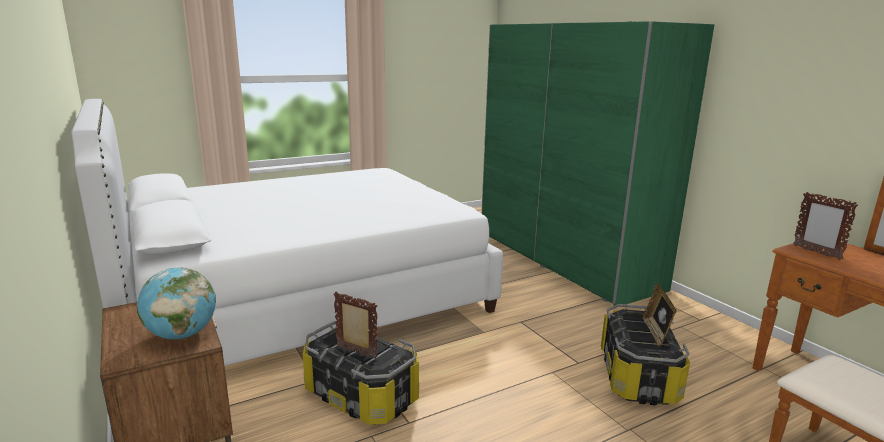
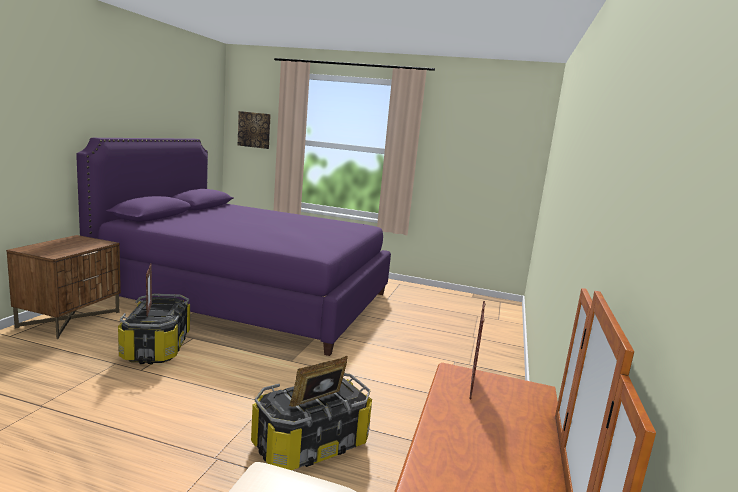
camera: 45 degrees right, 5 degrees down
(140, 70) = (254, 130): none -> picture
(182, 335) = (60, 251): globe -> none
(303, 299) = (249, 297): white bed -> purple bed
(563, 259) = (481, 358): green wardrobe -> none

